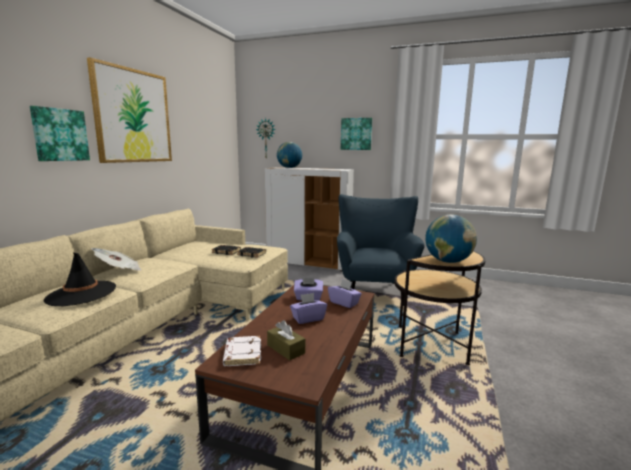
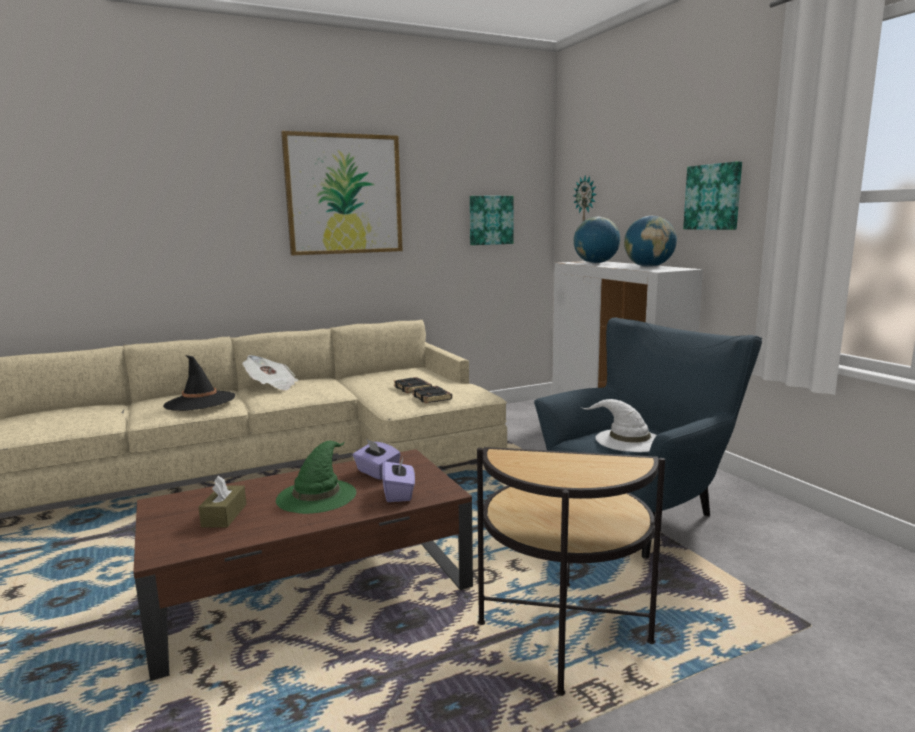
camera: 45 degrees right, 0 degrees up
(60, 135) = (242, 224): picture -> picture (490, 220)
(242, 354) = (188, 503): white book -> none
(308, 318) = (317, 495): purple tissue box -> green hat
(380, 252) = (628, 440): none -> white hat
(448, 261) = (532, 468): globe -> globe (648, 266)

